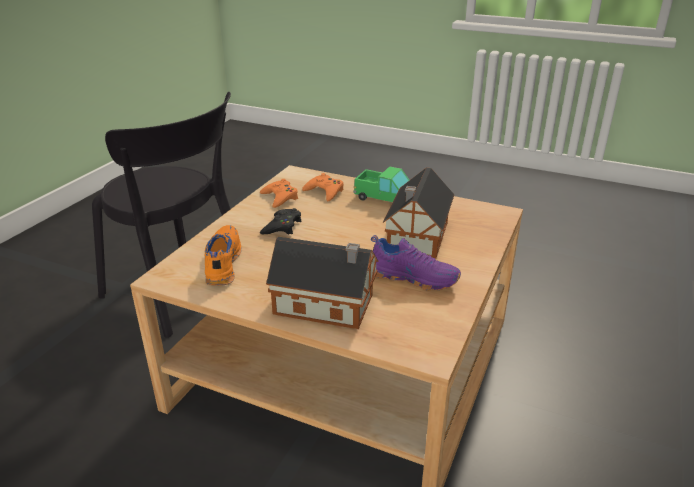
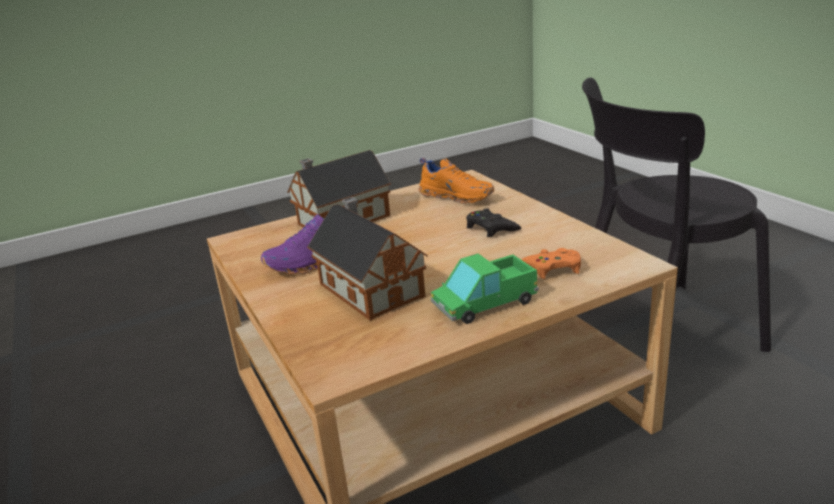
camera: 130 degrees right, 5 degrees down
(280, 197) = (565, 240): orange game controller -> none

